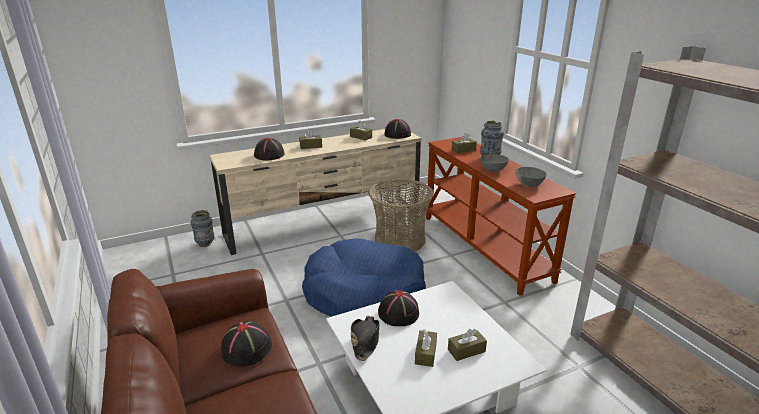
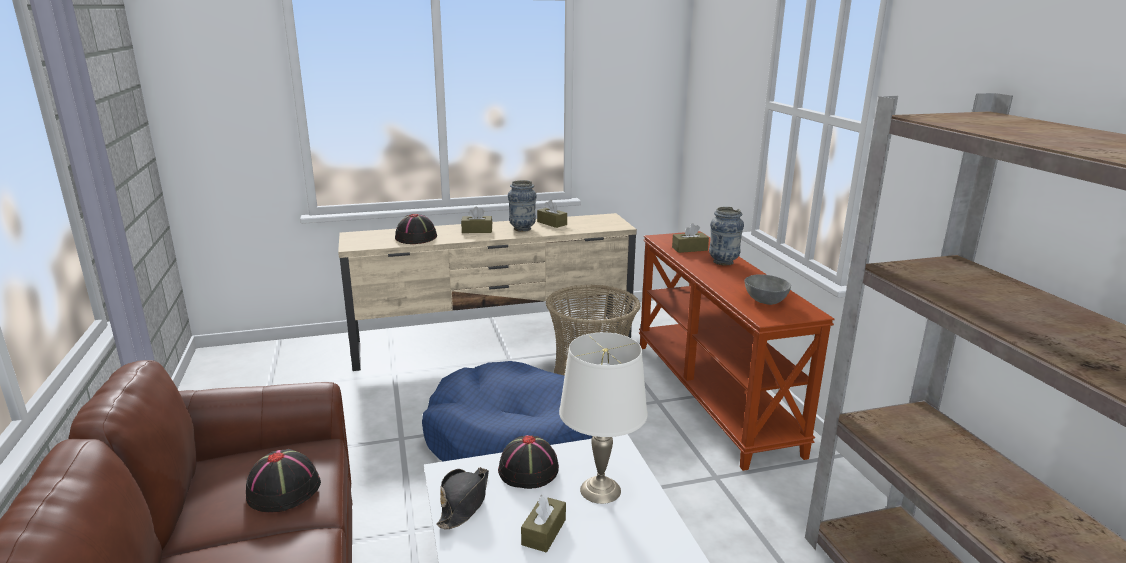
camera: 10 degrees right, 5 degrees down
(205, 243) = (326, 353): vase -> vase (522, 229)
(398, 134) = (605, 223): black hat -> none
(450, 321) = (600, 489): none -> white table lamp
(466, 350) = (606, 536): brown tissue box -> none
(493, 170) = (720, 278): grey bowl -> none

